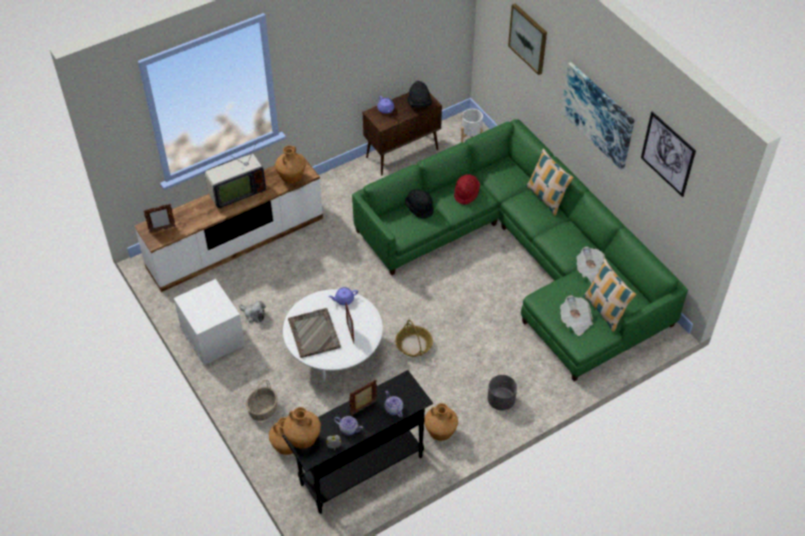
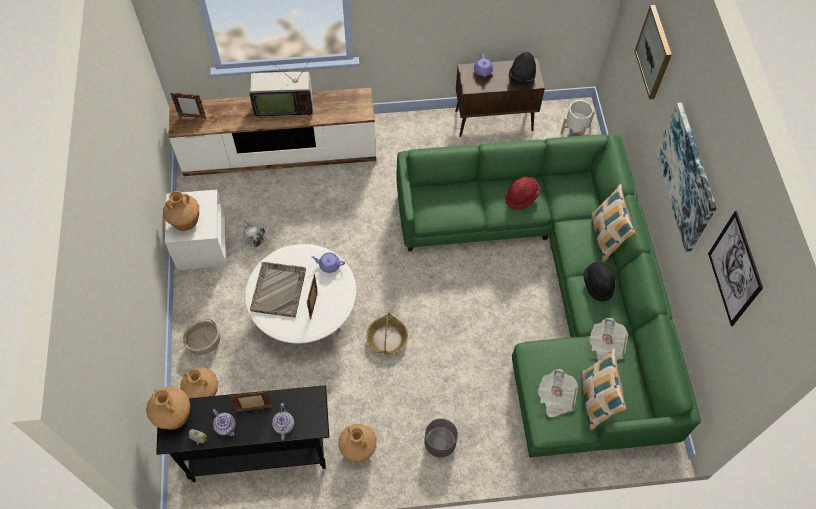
camera: 25 degrees right, 10 degrees up
(291, 178) = (345, 111): brown vase -> brown vase (186, 223)
(419, 208) = (463, 194): black hat -> black hat (598, 285)

